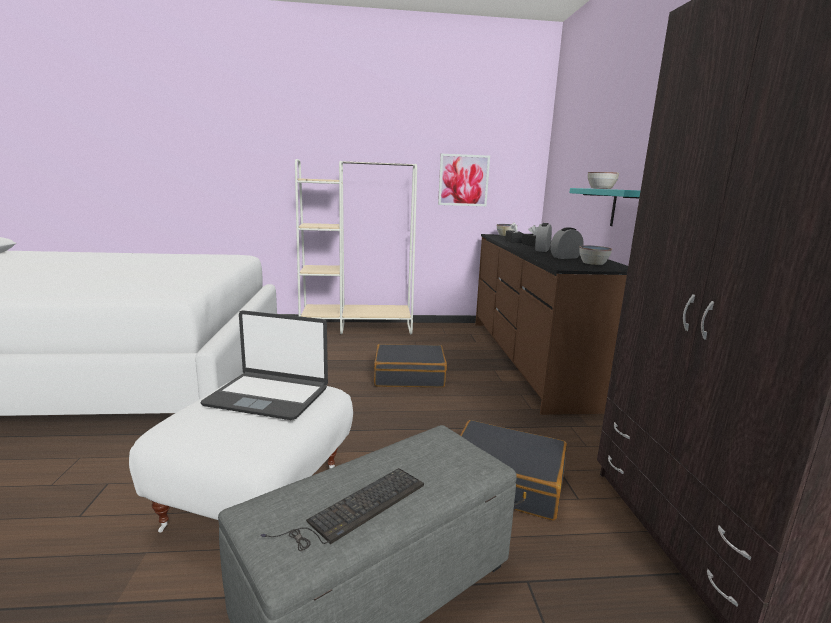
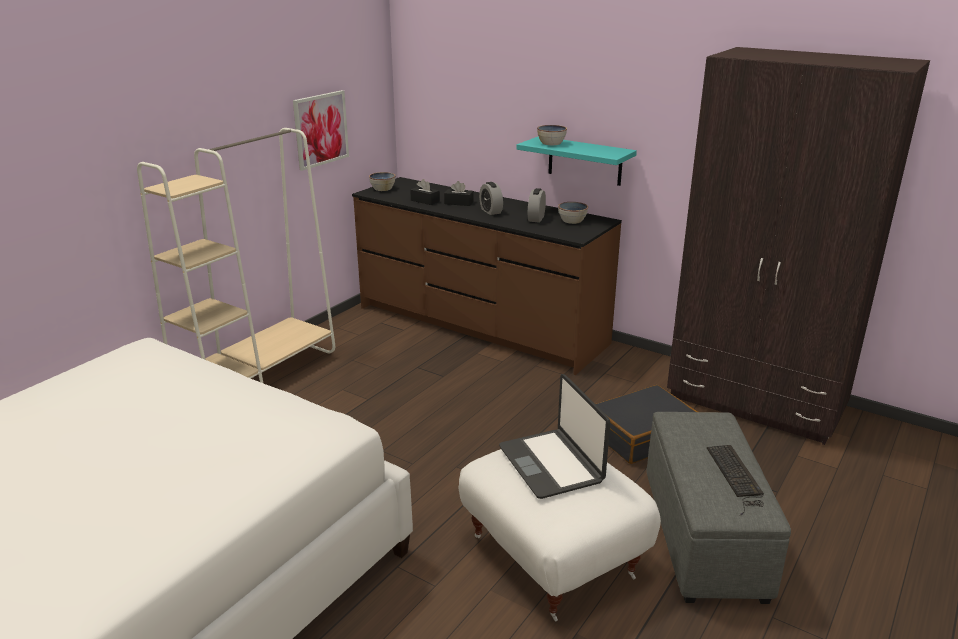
camera: 50 degrees left, 10 degrees up
(268, 396) = (551, 464): laptop -> laptop turned 105 degrees clockwise
(409, 376) = (431, 399): black suitcase -> none

